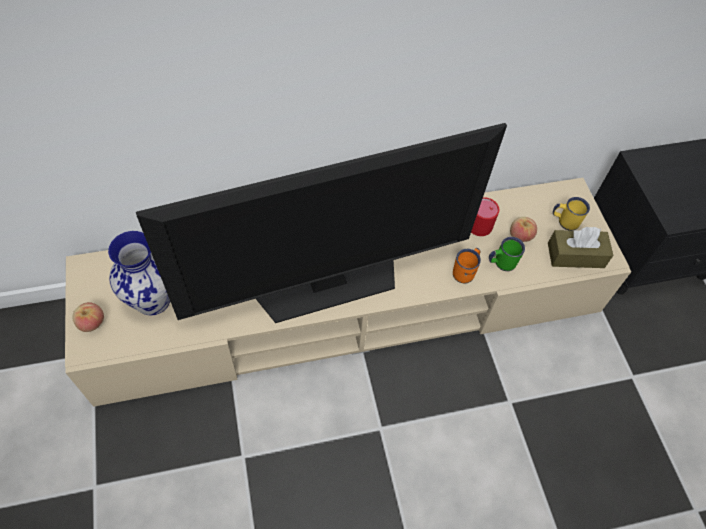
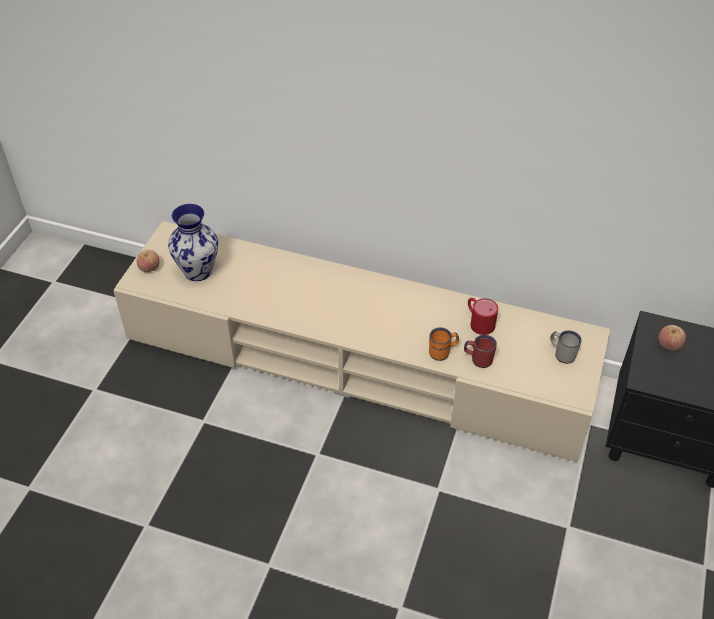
camera: 35 degrees right, 10 degrees down
(328, 283) = (327, 313): television -> none
(501, 263) = (478, 359): green mug -> red mug
(520, 236) = (511, 347): apple -> apple (668, 345)
(564, 221) = (562, 353): yellow mug -> white mug
(575, 255) = (549, 382): brown tissue box -> none

